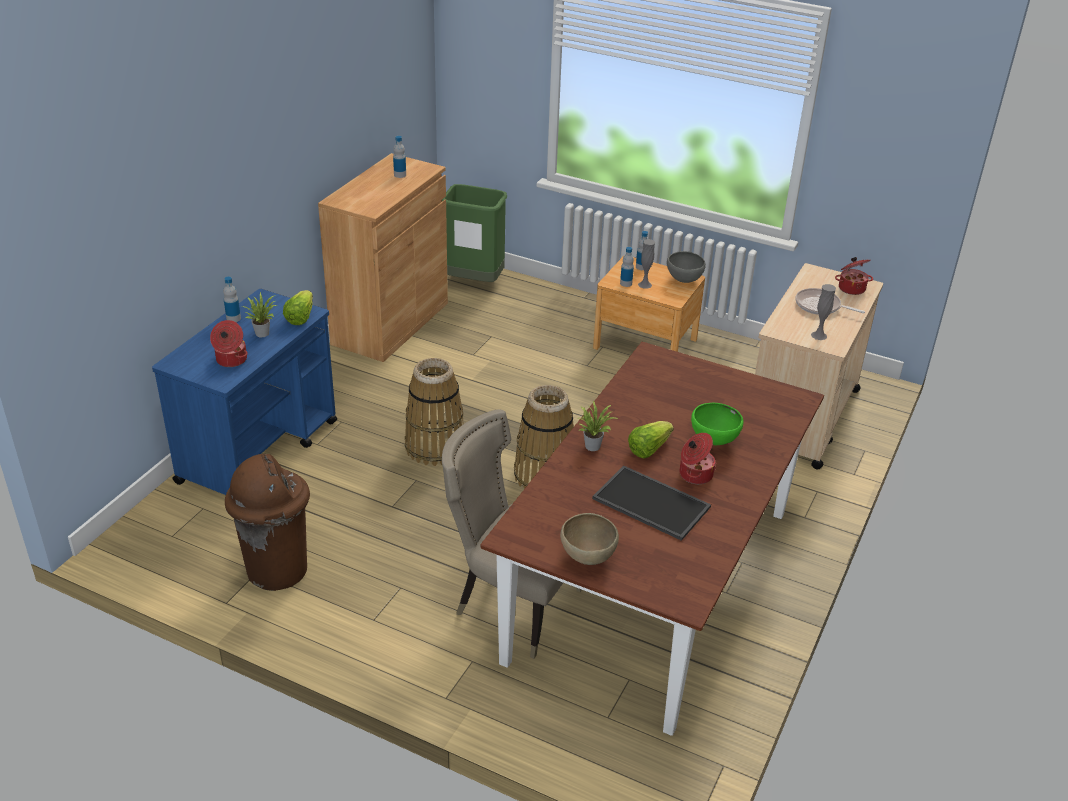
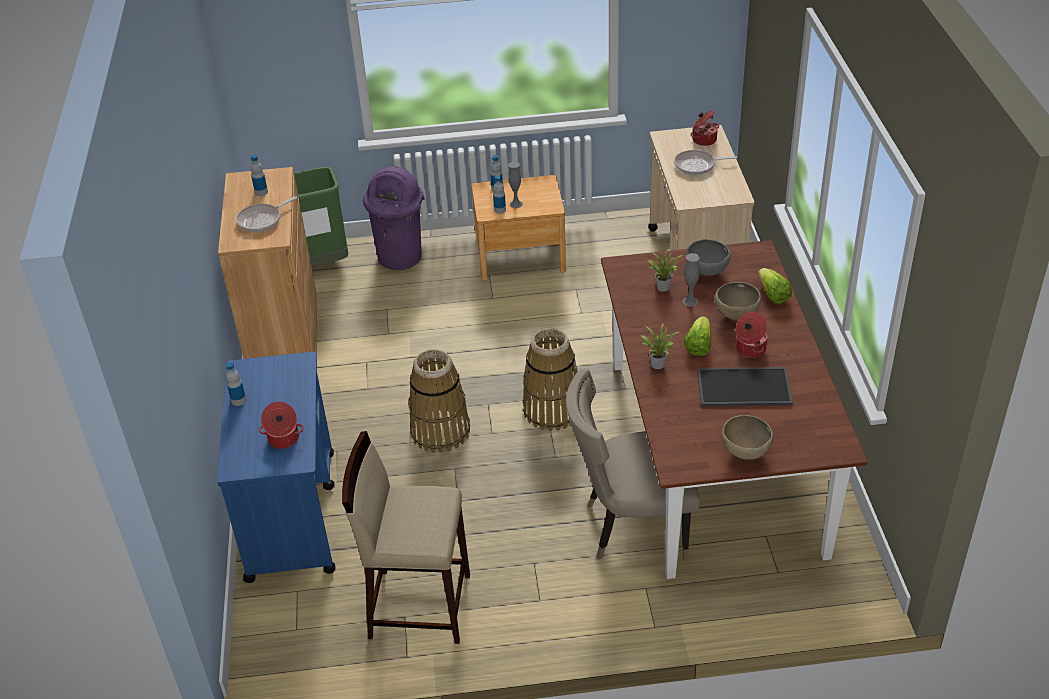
camera: 30 degrees left, 5 degrees up
(263, 332) = (281, 400): potted plant -> potted plant (662, 286)
(277, 569) = (419, 605): brown trash can -> beige stool
(300, 317) = (298, 370): lettuce -> lettuce (772, 295)
(376, 193) = (262, 220): none -> frying pan
(543, 303) = (401, 257): none -> purple trash can
(683, 281) = (542, 186): grey bowl -> grey bowl (706, 272)
(713, 441) = (736, 316): green bowl -> brown bowl
(819, 335) = (720, 191): grey vase -> grey vase (690, 301)

